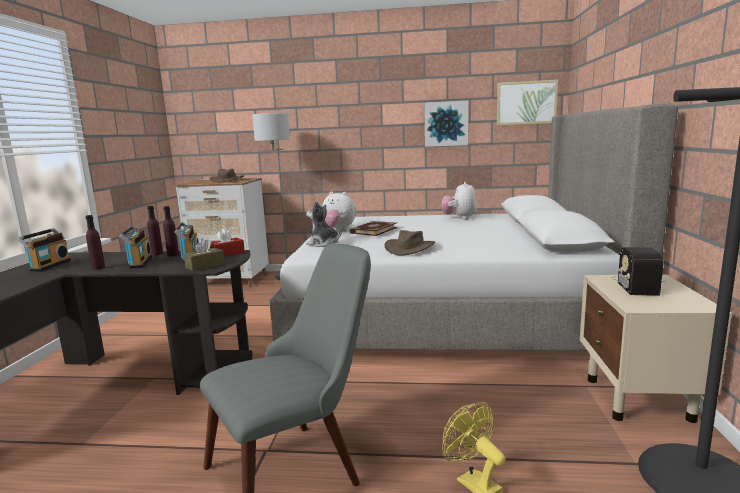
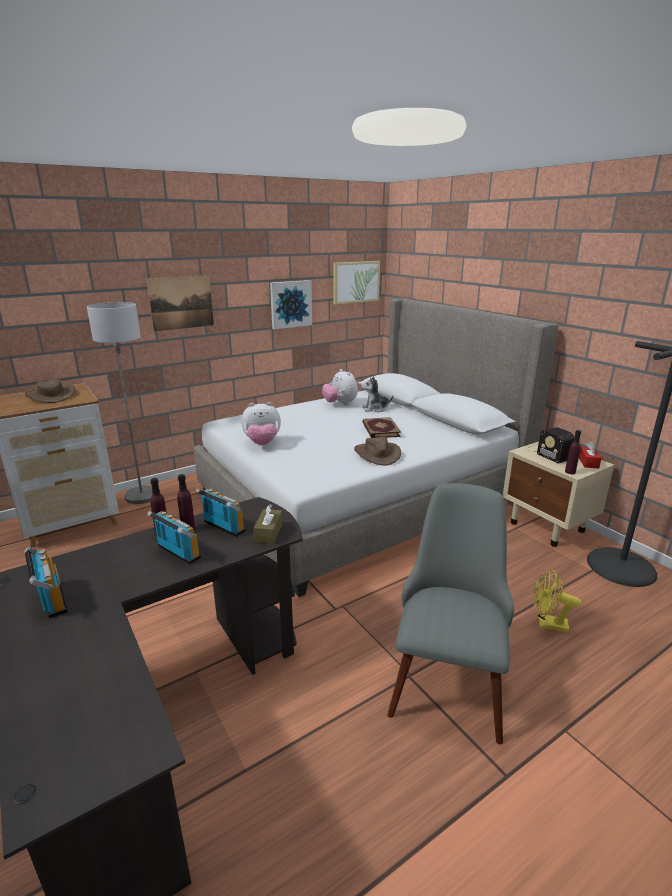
camera: 40 degrees left, 10 degrees up
(98, 268) = (142, 577): purple bottle -> purple bottle (570, 472)
(227, 254) = (249, 509): red tissue box -> red tissue box (588, 462)
(323, 244) = (290, 466): plush toy -> plush toy (375, 409)
(340, 119) = (181, 303): none -> picture
(373, 230) = (301, 436): book -> book (380, 430)

